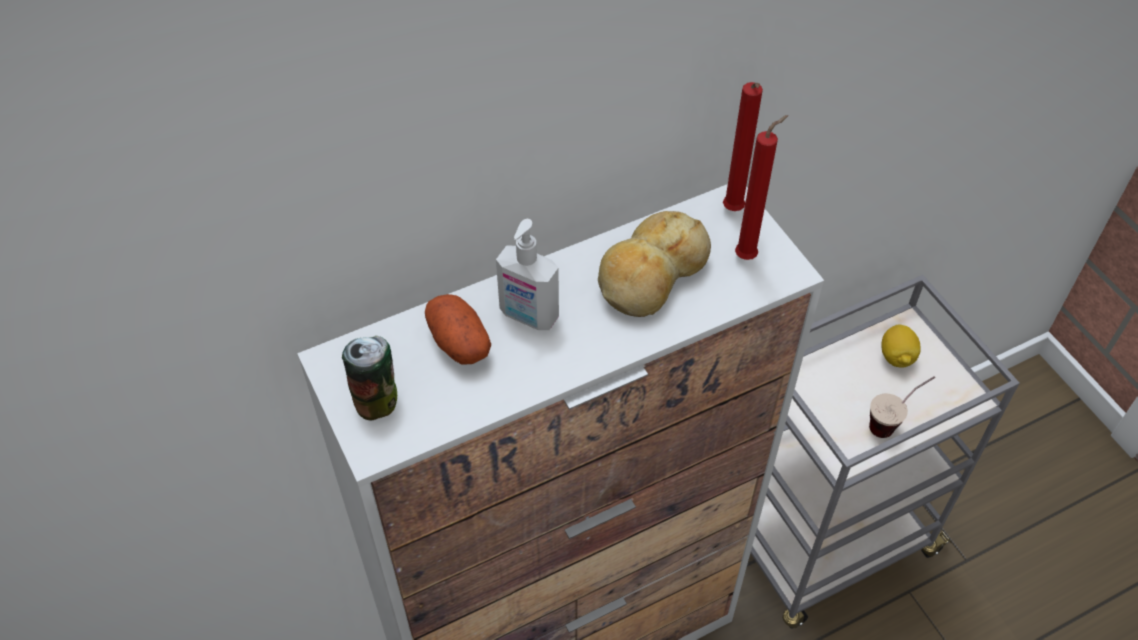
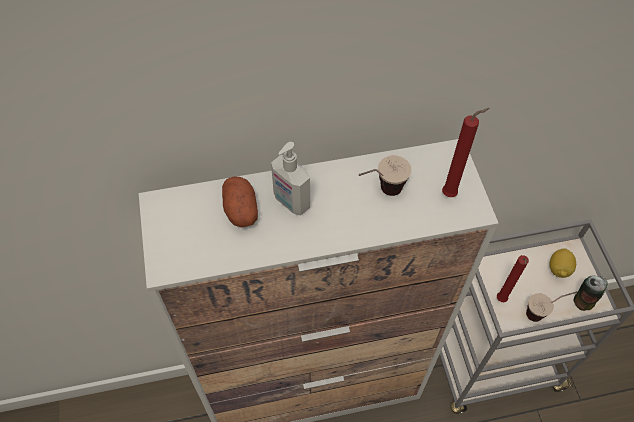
camera: 15 degrees right, 5 degrees up
(377, 401) = (176, 237): can -> can (583, 301)
(650, 276) = (380, 193): bread -> cup
(733, 212) = (450, 160): red candle -> red candle (500, 301)

